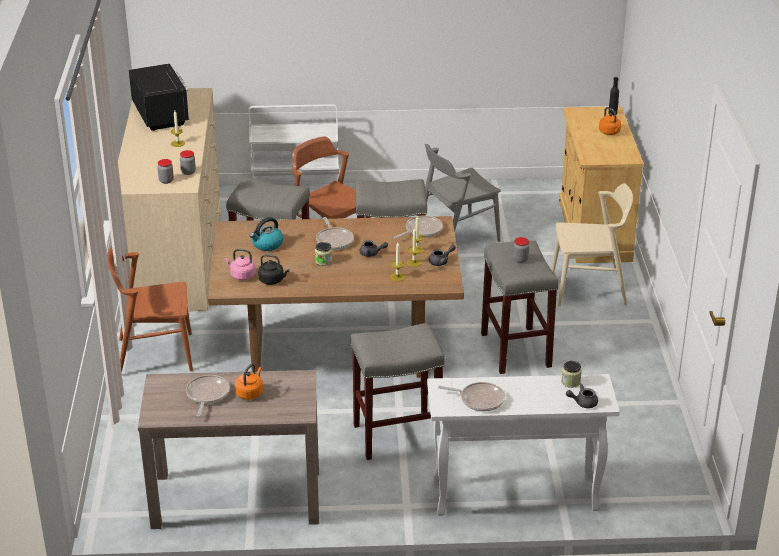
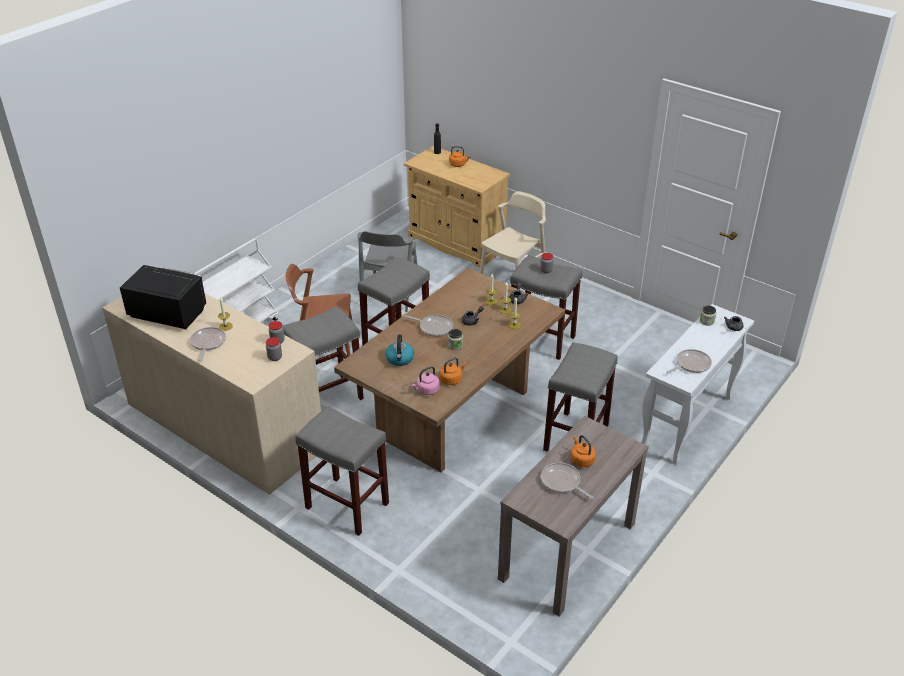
camera: 50 degrees left, 5 degrees up
(155, 354) = (346, 505): brown chair -> grey stool
(272, 280) = (451, 379): black kettle -> orange kettle
(421, 230) = (470, 287): frying pan -> frying pan (207, 343)

